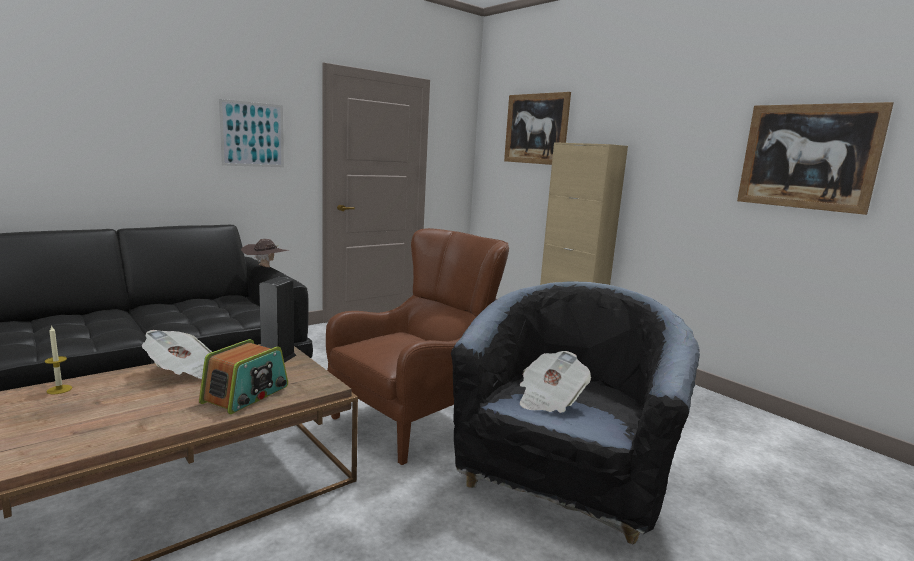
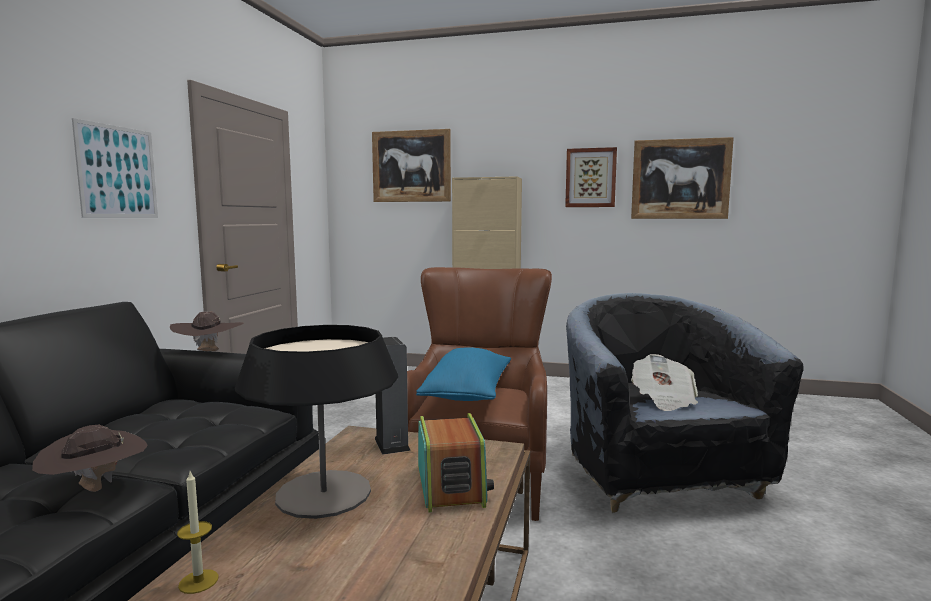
camera: 35 degrees left, 5 degrees down
(111, 332) = (95, 490): none -> brown hat
(185, 372) = (324, 493): newspaper -> table lamp
(394, 342) = (468, 394): none -> blue pillow
(699, 149) = (590, 178): none -> picture

